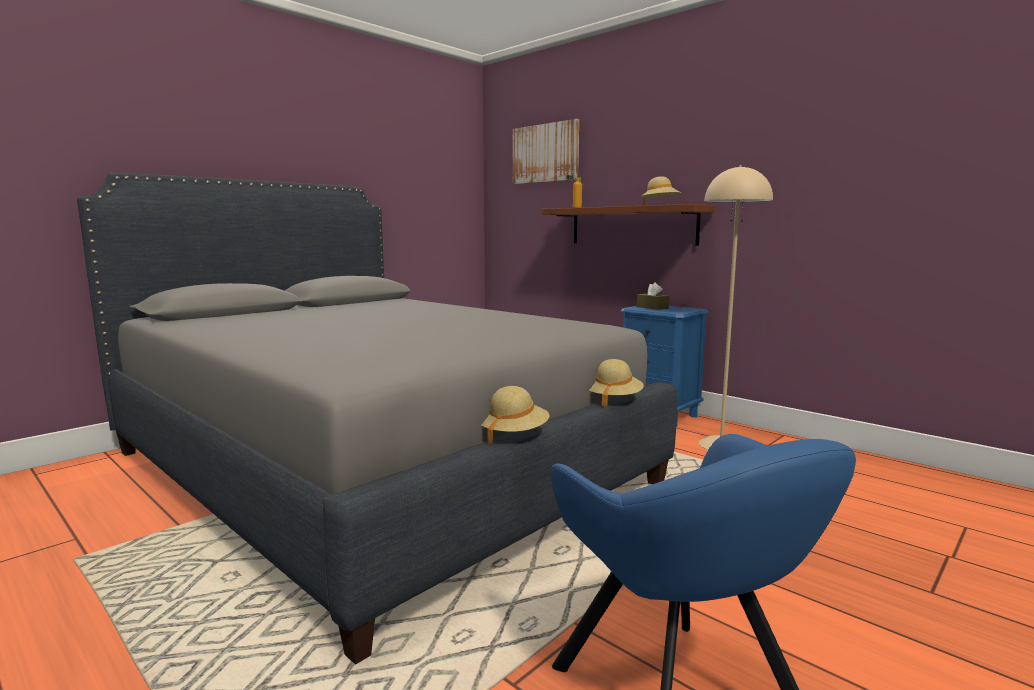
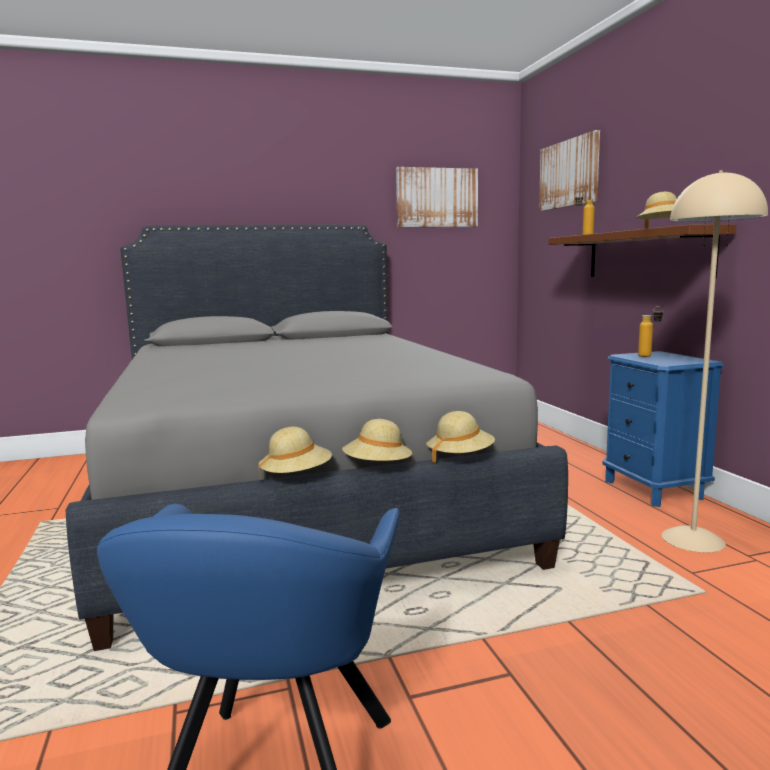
camera: 30 degrees right, 0 degrees up
(419, 164) = (437, 198): none -> picture
(566, 416) = (377, 467): none -> beige hat
(652, 307) = (649, 356): brown tissue box -> bottle

